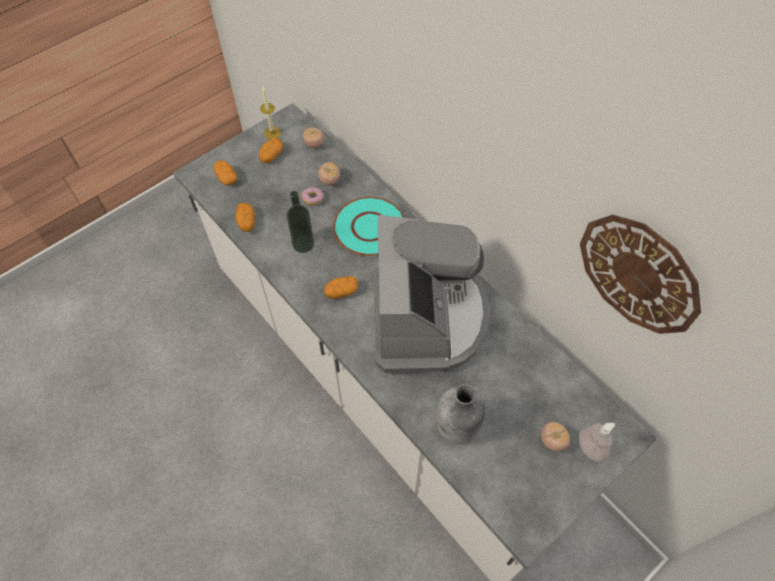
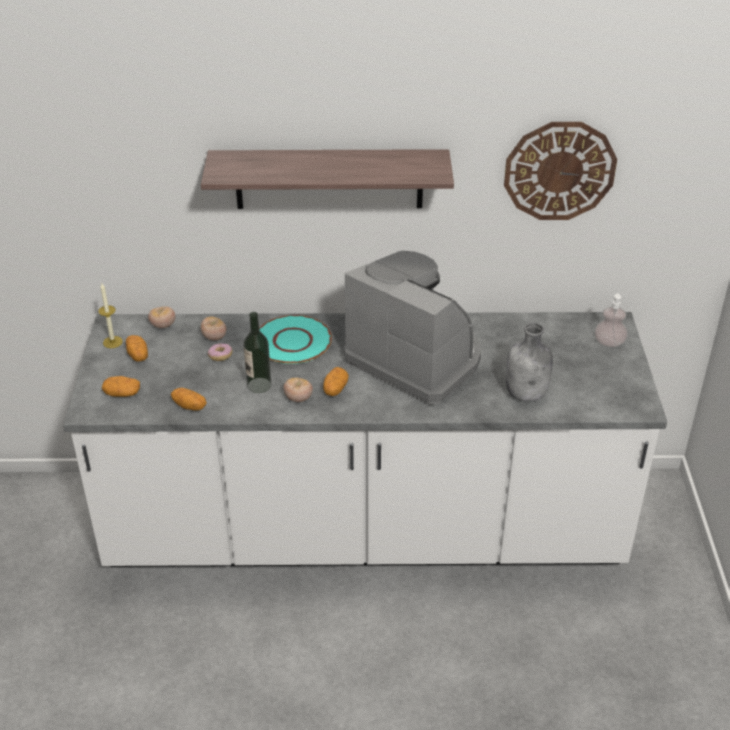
camera: 50 degrees left, 20 degrees down
(442, 120) = (329, 179): none -> shelf
(552, 441) = (585, 356): tomato -> tomato (298, 398)

